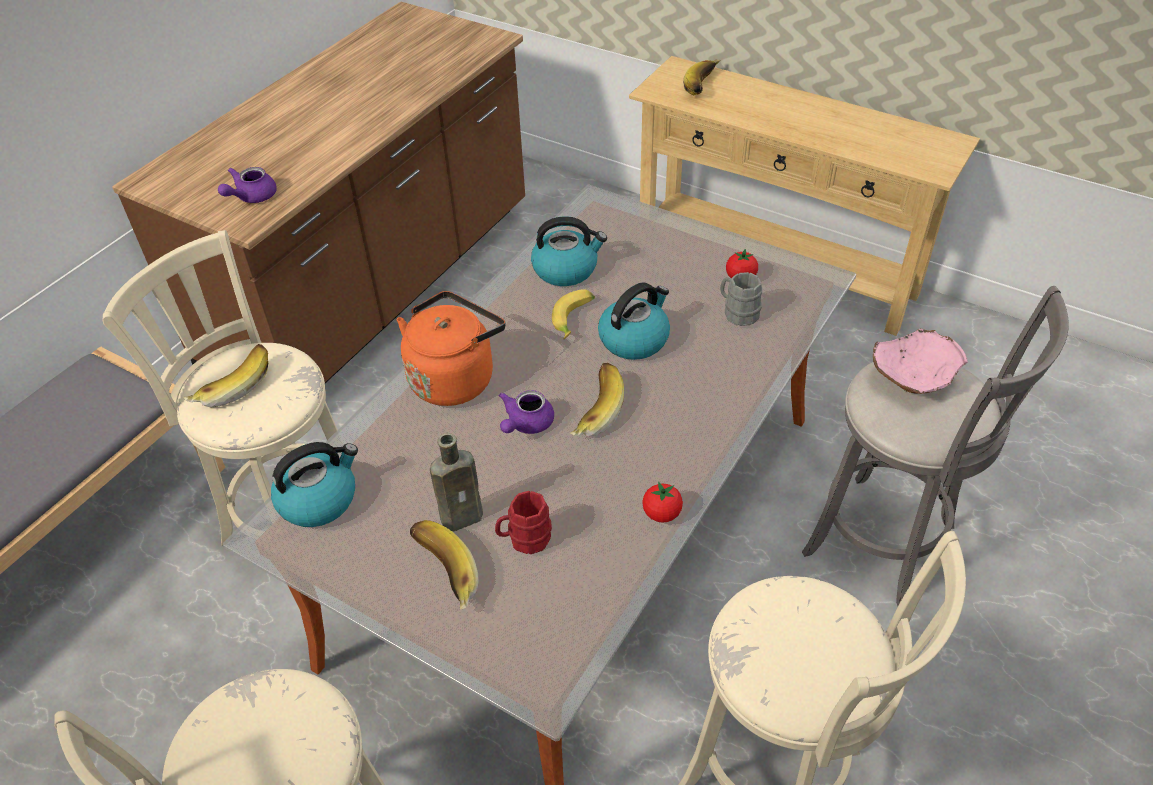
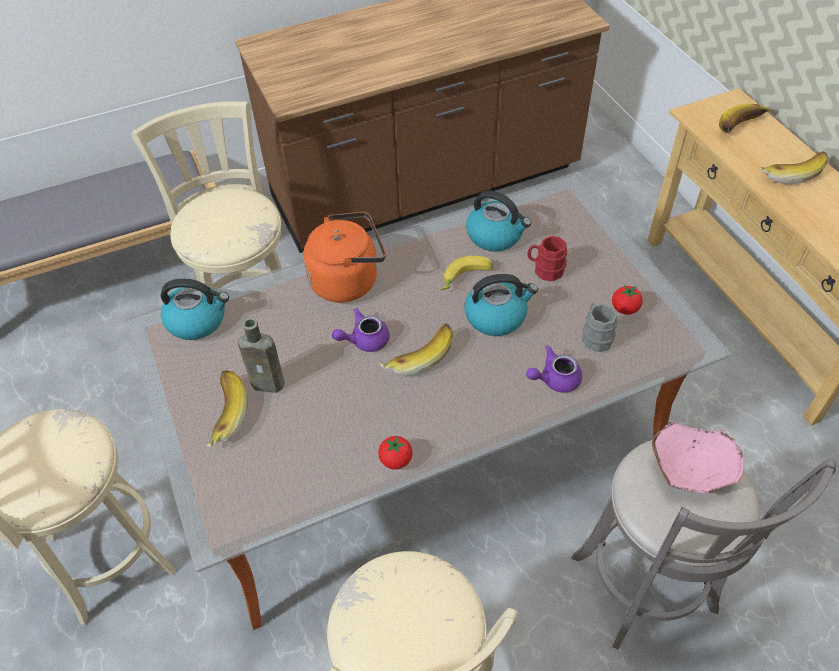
camera: 35 degrees right, 5 degrees up
(232, 384) = (215, 214): banana -> banana (790, 172)
(251, 197) = (307, 83): purple teapot -> purple teapot (554, 379)
(524, 539) = (292, 422): red mug -> red mug (545, 270)

